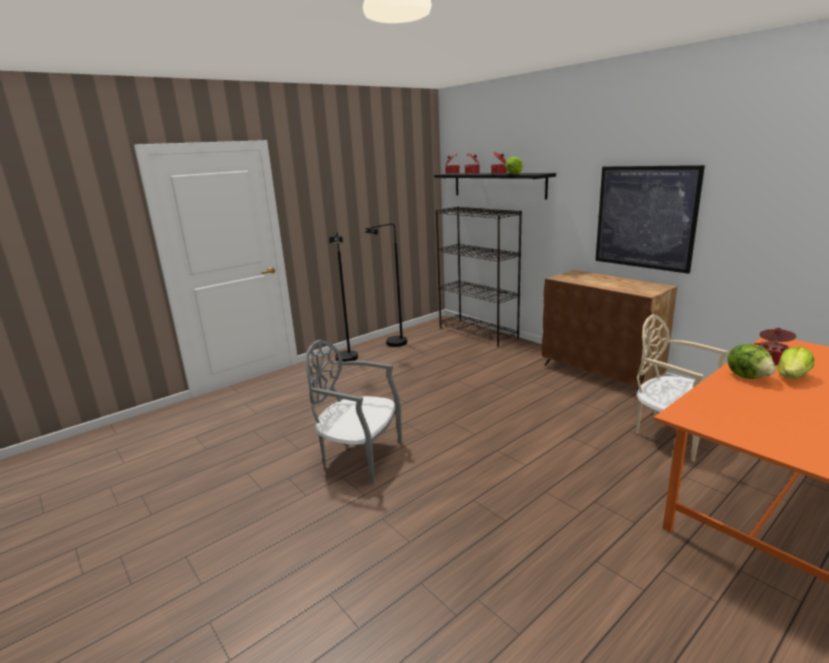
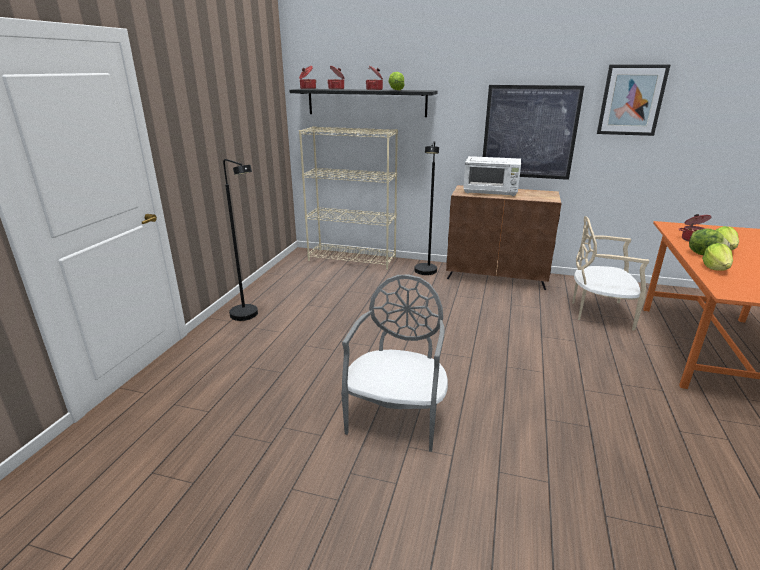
camera: 35 degrees left, 5 degrees up
(359, 456) = (396, 417): grey chair -> grey chair turned 120 degrees clockwise
(392, 345) = (279, 288): black floor lamp -> black floor lamp (426, 273)
(478, 332) = (352, 259): black bookcase -> beige bookcase
(593, 279) = (491, 192): none -> white microwave
(726, 392) = (715, 268): none -> lettuce
(764, 182) = (631, 100): none -> picture

